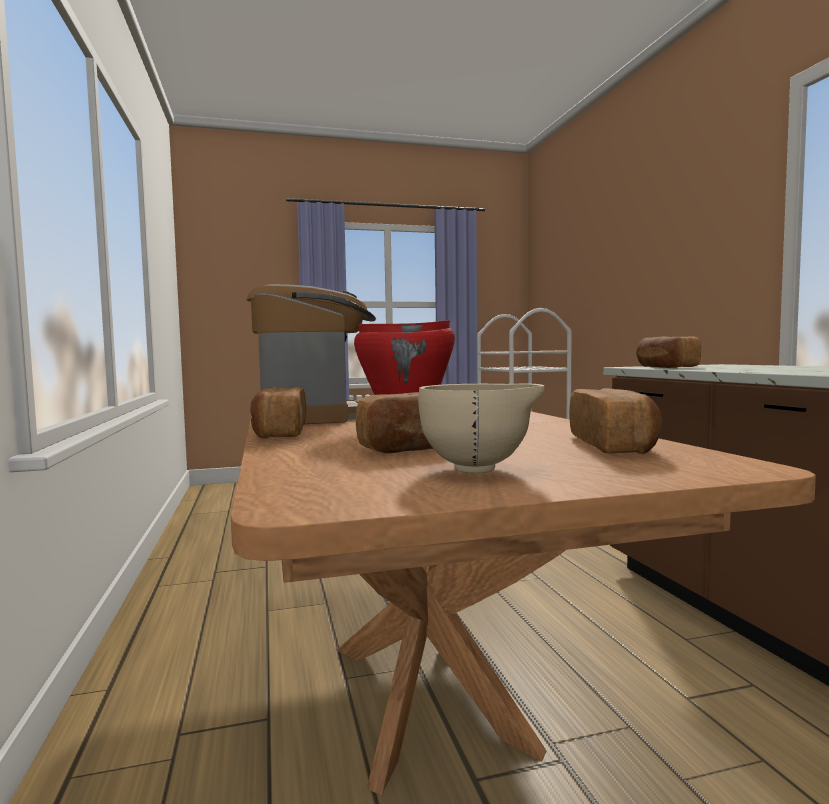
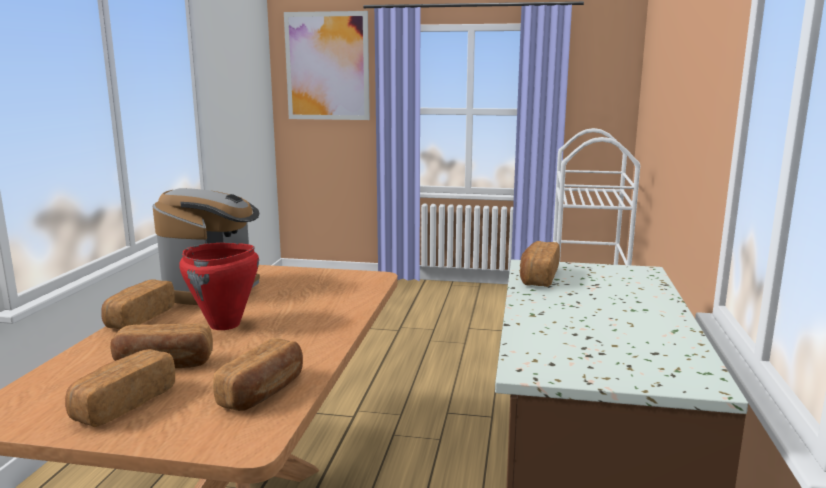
camera: 25 degrees right, 10 degrees up
(243, 259) = (327, 66): none -> picture
(481, 469) = (123, 404): beige bowl -> bread

